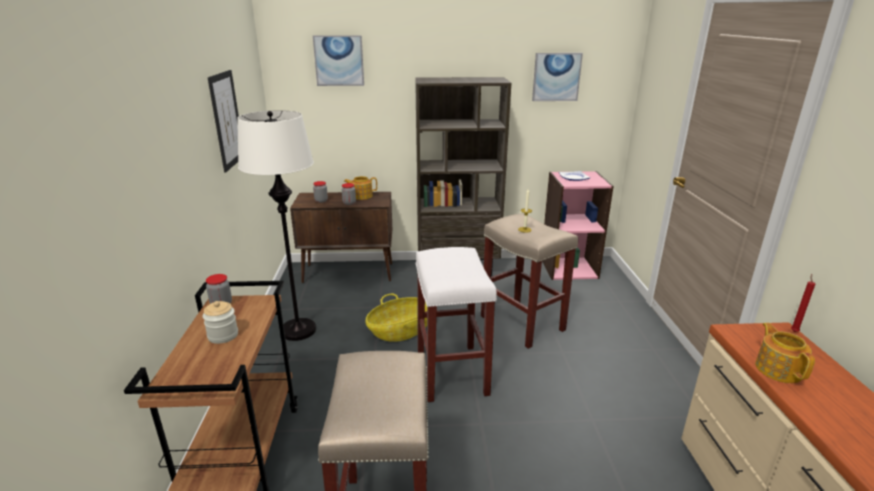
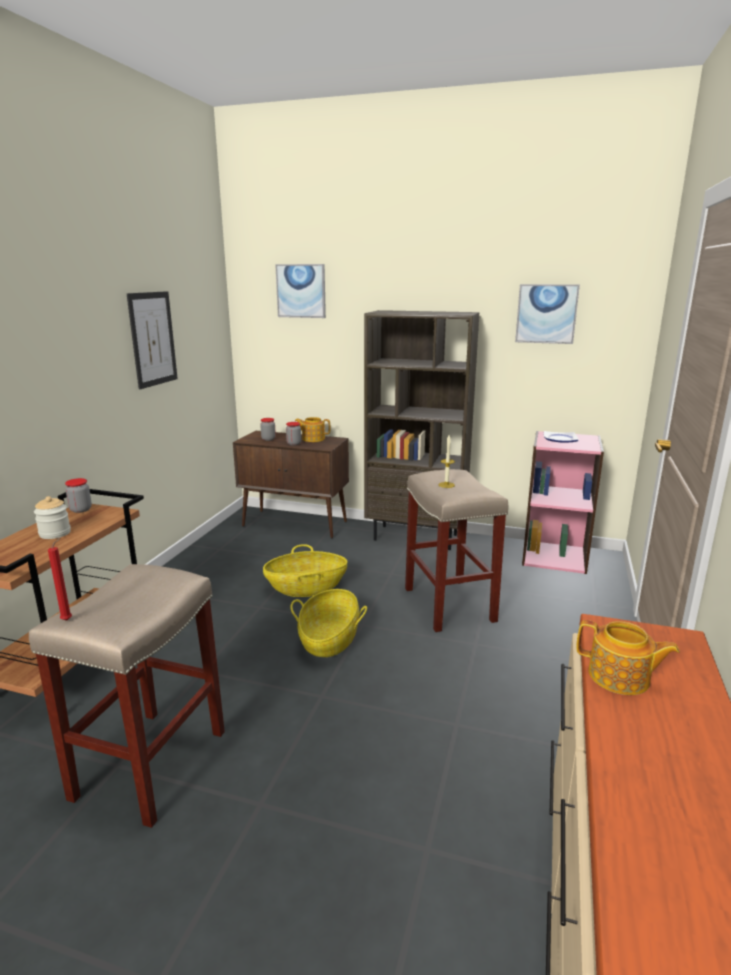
camera: 20 degrees right, 5 degrees down
(298, 330) = (206, 569): white floor lamp -> none
(452, 373) = (329, 639): white stool -> basket
(778, 369) = (620, 677): teapot -> teapot turned 105 degrees clockwise
(794, 331) = (698, 642): red candle -> red candle (68, 619)

